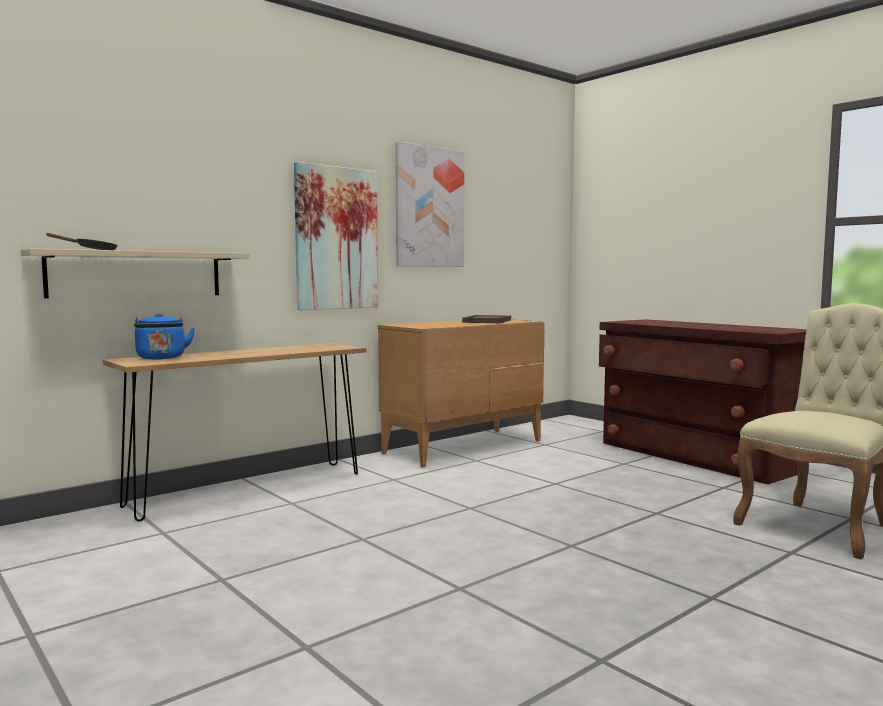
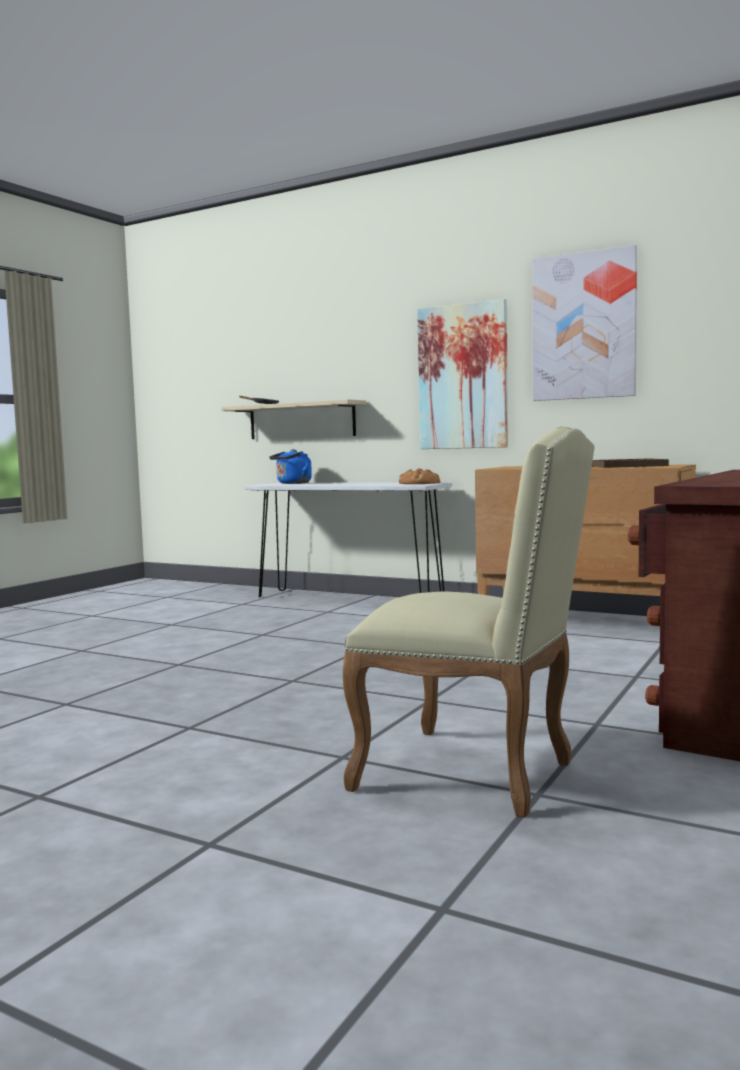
camera: 70 degrees right, 0 degrees up
(248, 489) = (348, 600): brown console table -> white console table
(324, 346) = (419, 483): none -> bread

